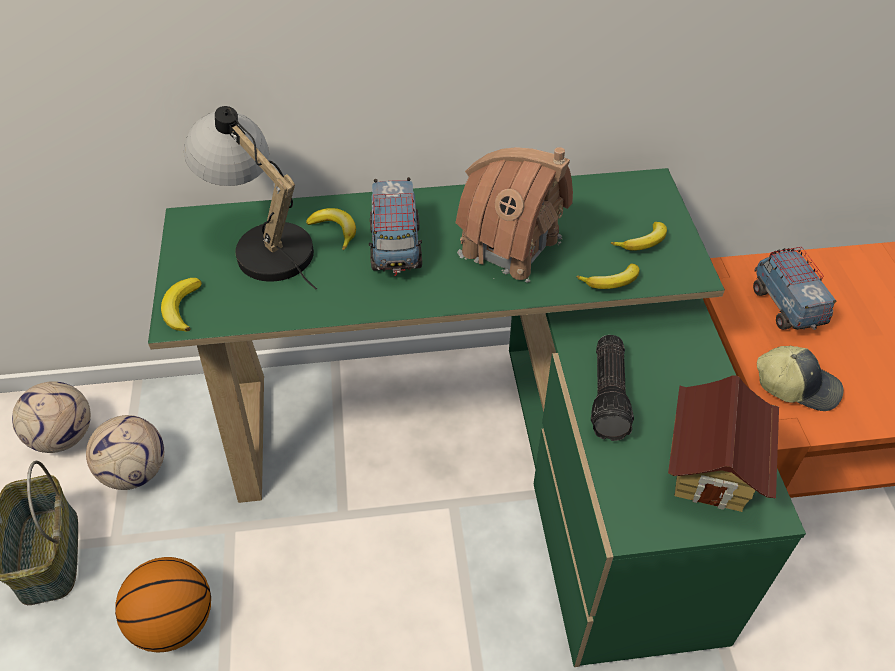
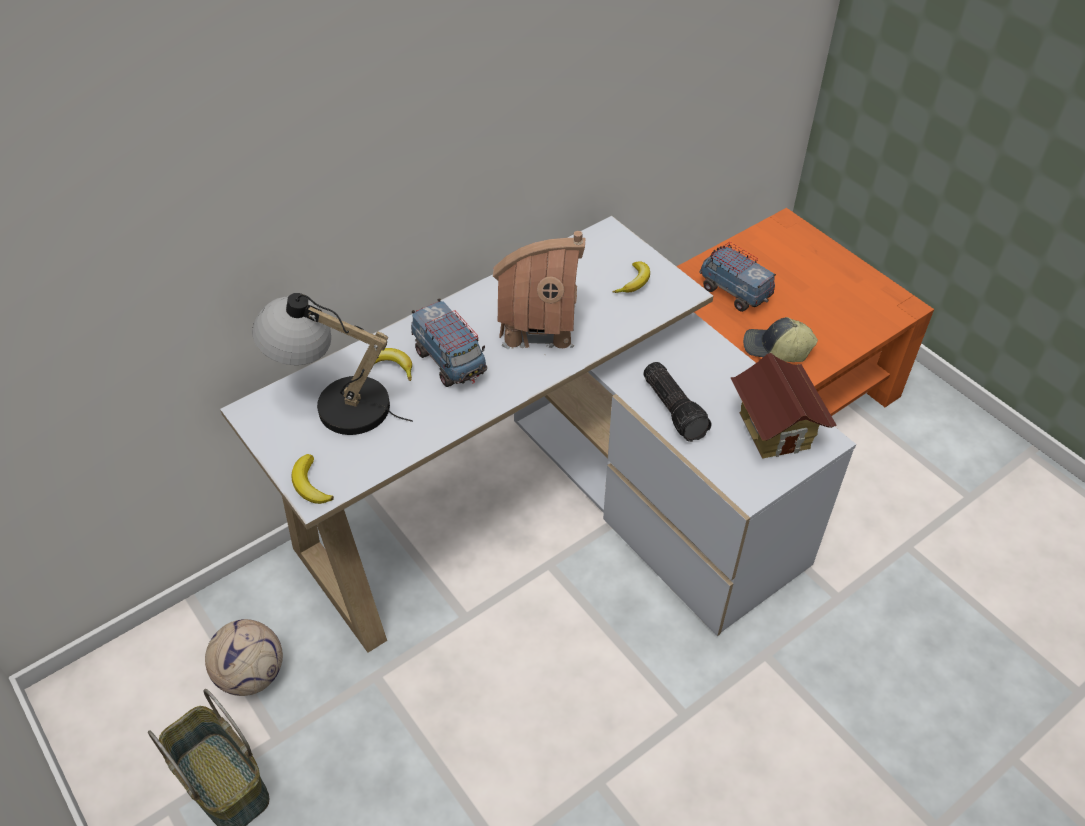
camera: 30 degrees left, 0 degrees up
(64, 436) = (155, 679): football -> none
(174, 622) = (383, 772): basketball -> none
(486, 453) = (549, 513): green desk -> white desk
(611, 282) = (633, 322): banana -> none
(796, 385) = (776, 349): cap -> cap turned 150 degrees counterclockwise

